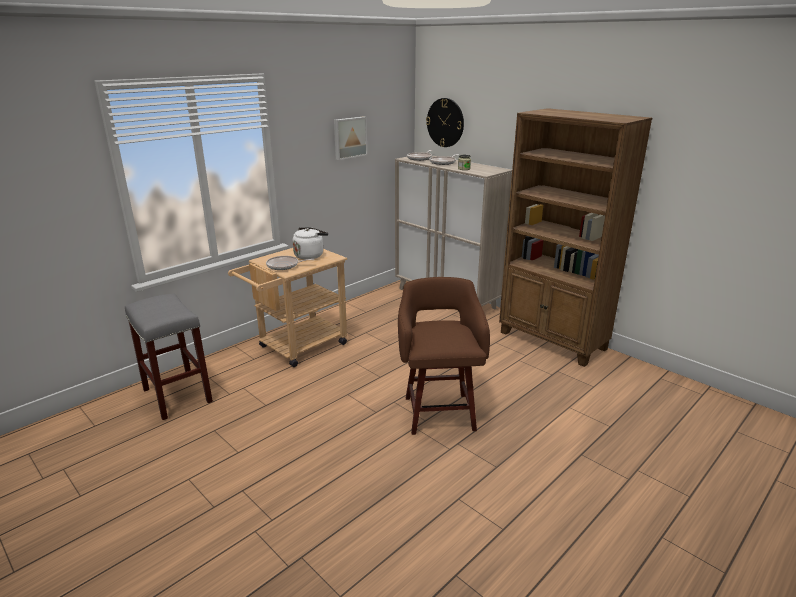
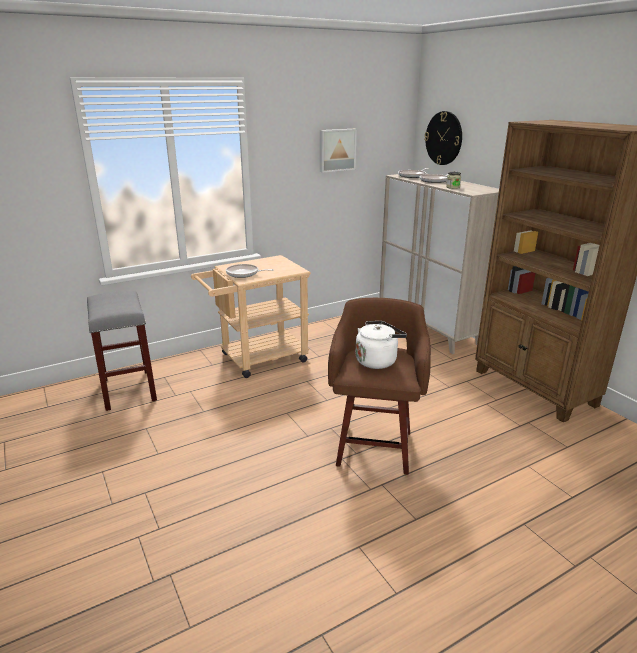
camera: 15 degrees right, 0 degrees up
(310, 255) = (275, 266): white kettle -> white kettle (377, 360)

